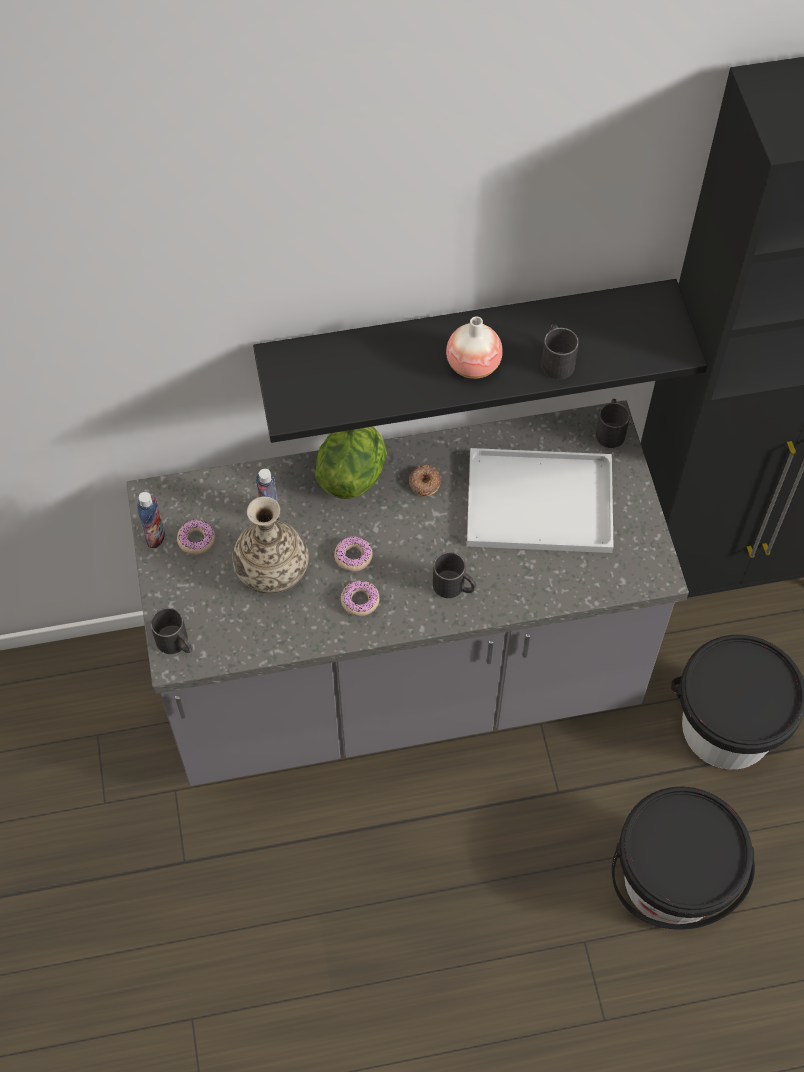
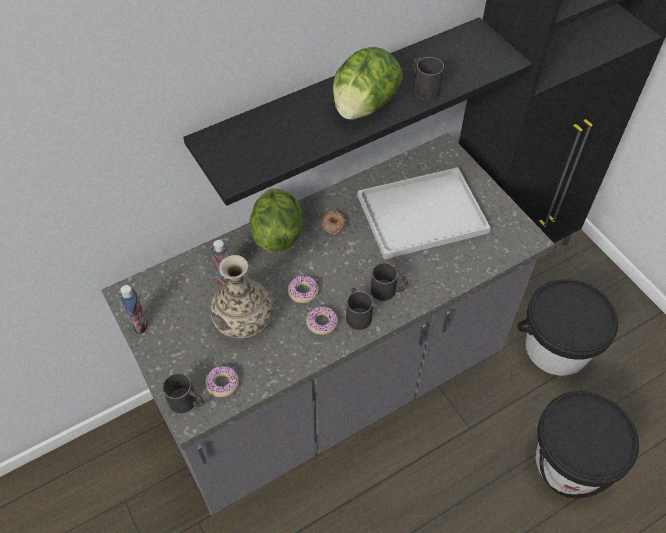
camera: 20 degrees left, 5 degrees down
(196, 540) = (174, 316): donut -> donut (222, 383)
(473, 365) = (364, 107): vase -> lettuce
(610, 430) = (447, 153): black mug -> black mug (357, 314)

